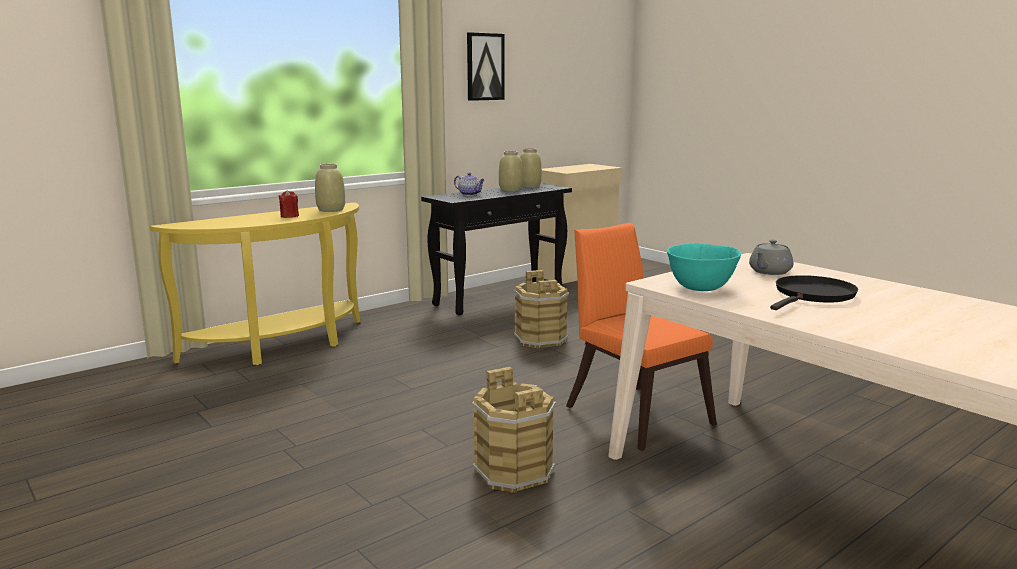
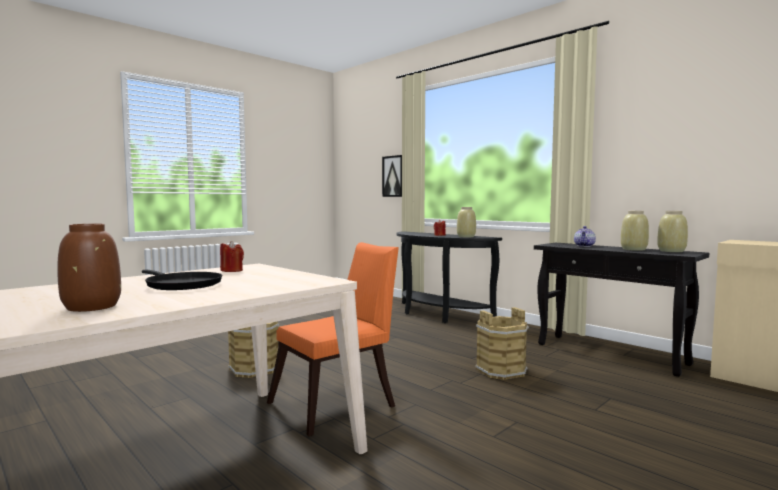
camera: 85 degrees right, 10 degrees down
(283, 347) = (436, 315): yellow console table -> black console table
(485, 67) = (660, 130): picture -> picture (393, 176)
(701, 287) = (232, 270): turquoise bowl -> red candle
(769, 272) = (270, 281): grey teapot -> none
(941, 307) = (91, 307): none -> brown vase

